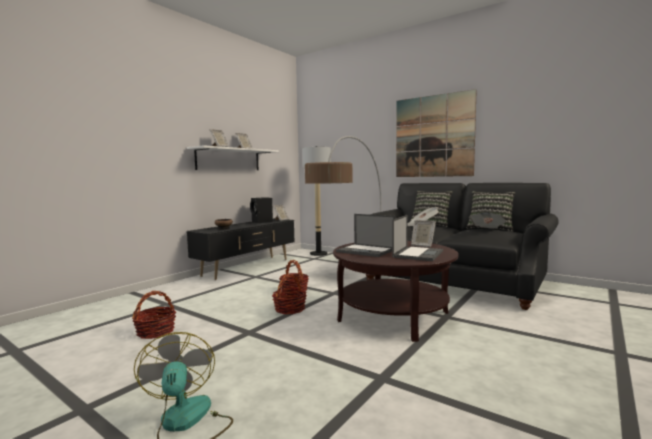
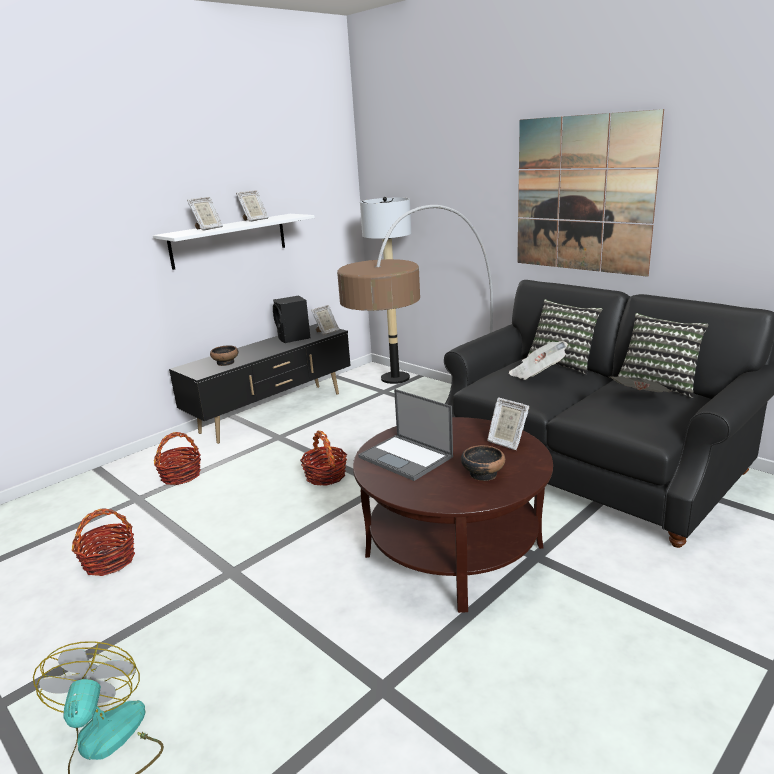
camera: 10 degrees right, 15 degrees up
(289, 309) = (305, 522): basket -> basket (181, 475)
(418, 254) = (482, 474): laptop -> bowl

